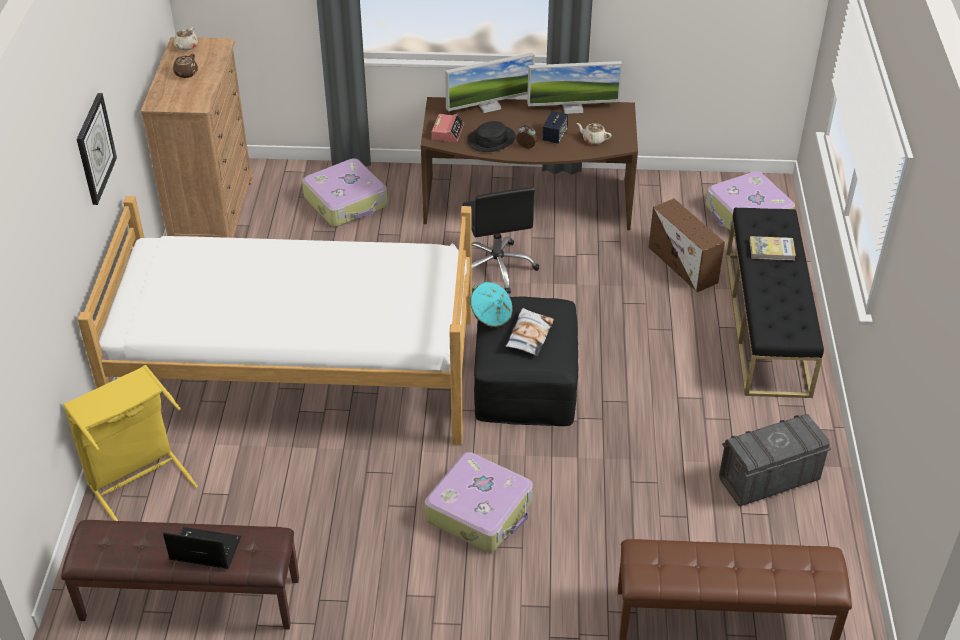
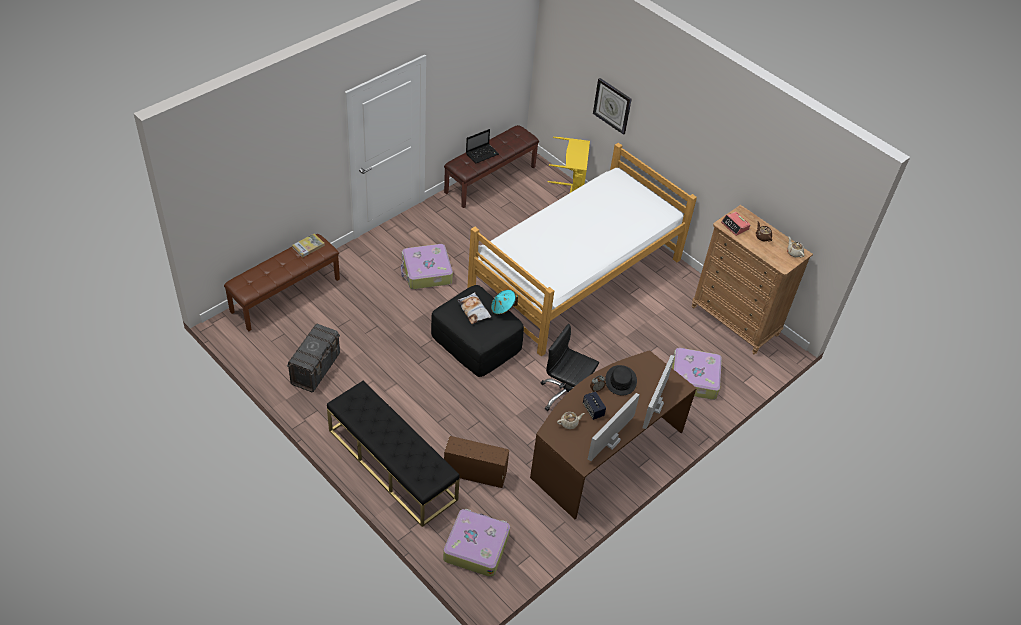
camera: 130 degrees right, 5 degrees up
(95, 148) = (689, 143): wall clock -> wall clock (612, 105)
(447, 132) = (649, 369): alarm clock -> alarm clock (735, 226)
(772, 250) = (407, 451): book -> book (308, 246)

